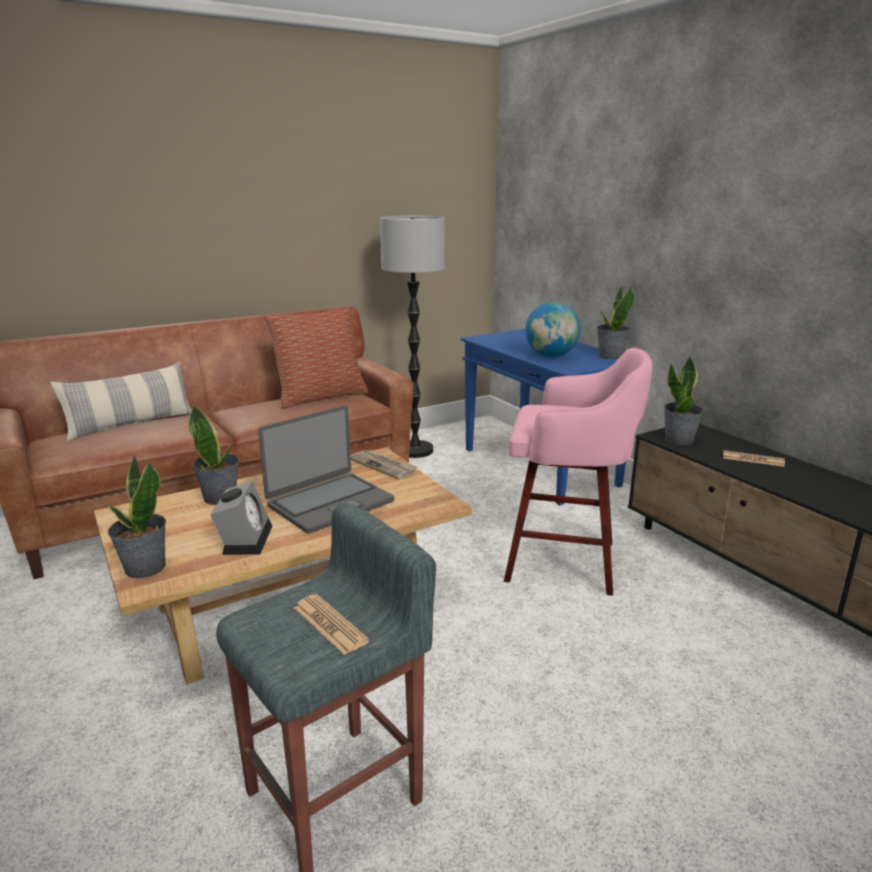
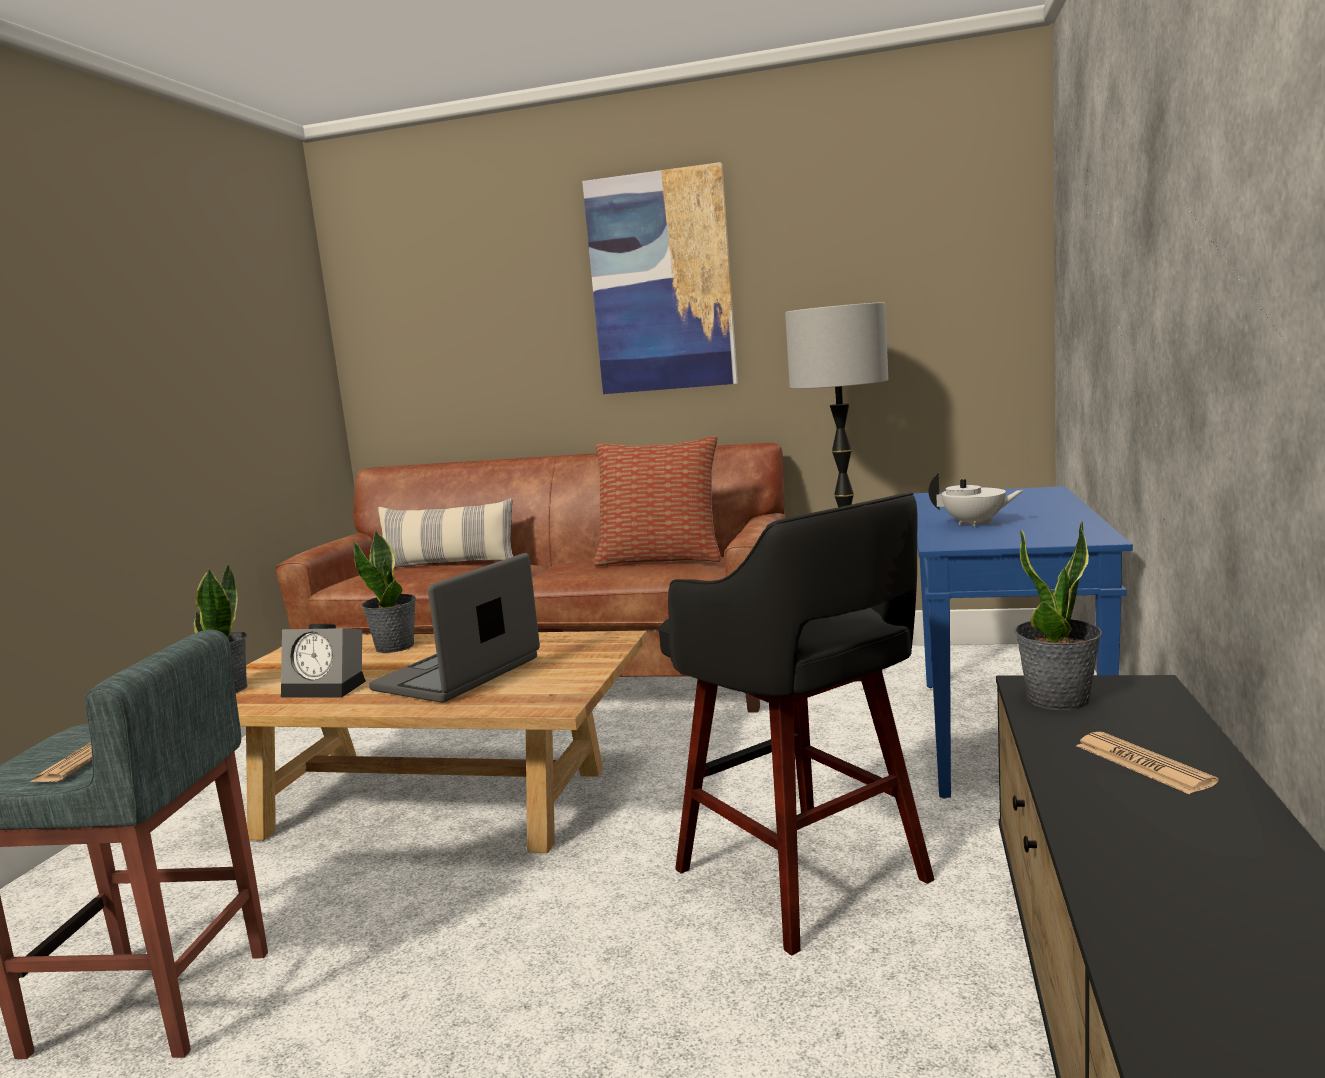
camera: 45 degrees right, 10 degrees down
(245, 539) = (328, 687): alarm clock -> alarm clock turned 60 degrees clockwise
(266, 184) = (661, 283): none -> picture
(329, 503) = (459, 674): laptop -> laptop turned 120 degrees clockwise
(383, 466) = (593, 650): newspaper -> none
(551, 356) = (975, 524): globe -> white teapot
(565, 562) = (806, 879): pink stool -> black stool
(610, 356) = (1083, 532): potted plant -> none

